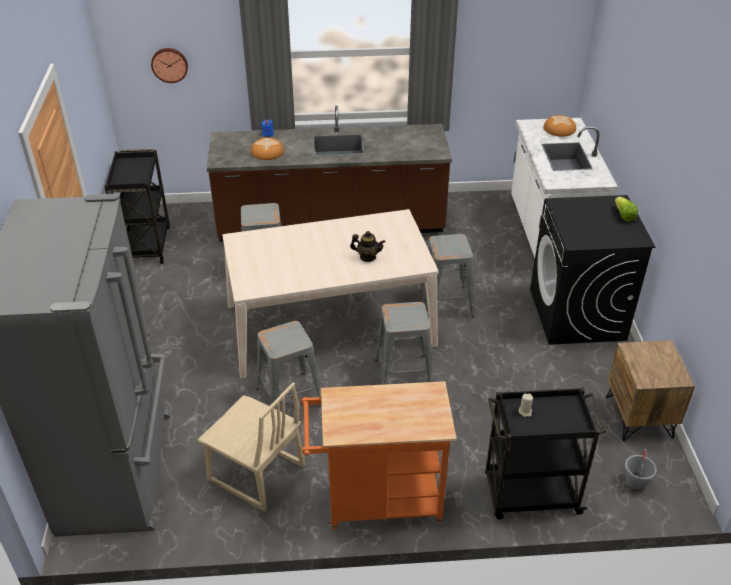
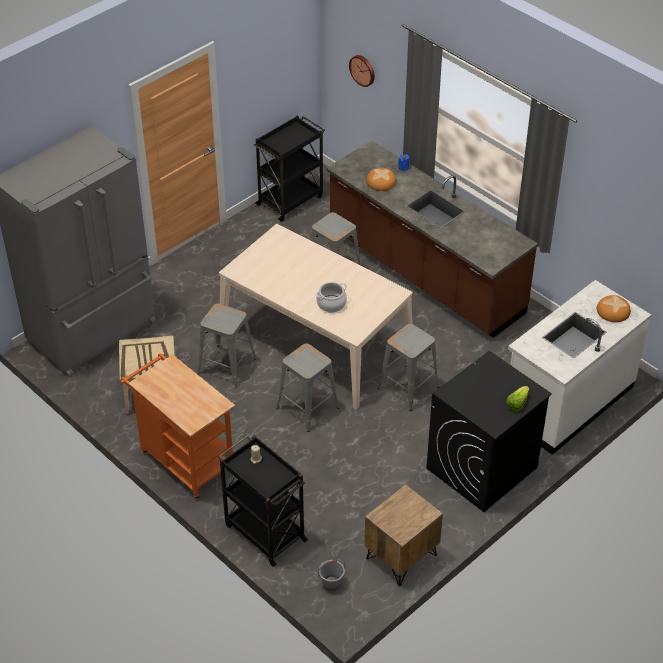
camera: 50 degrees right, 5 degrees up
(367, 257) = (331, 304): teapot -> cooking pot

